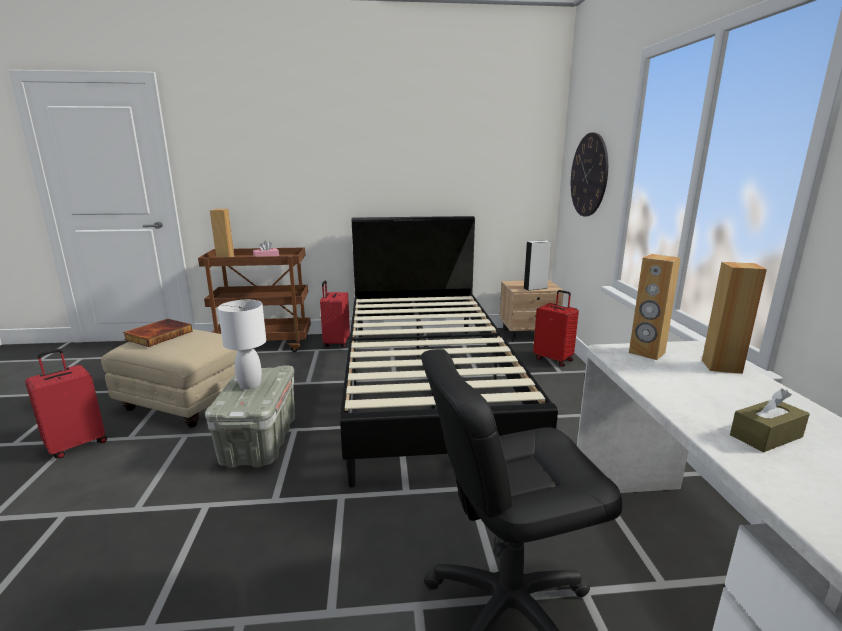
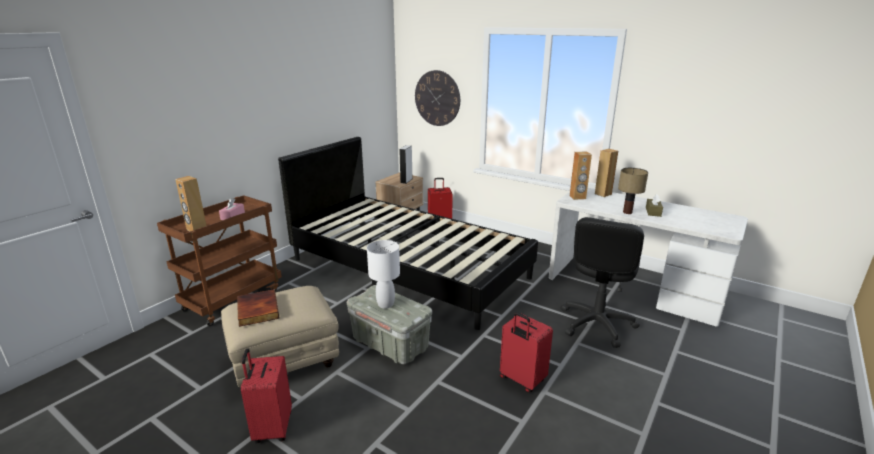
camera: 50 degrees left, 5 degrees up
(336, 343) = (291, 272): red suitcase -> red suitcase (521, 380)
(688, 409) = (627, 212): none -> table lamp

